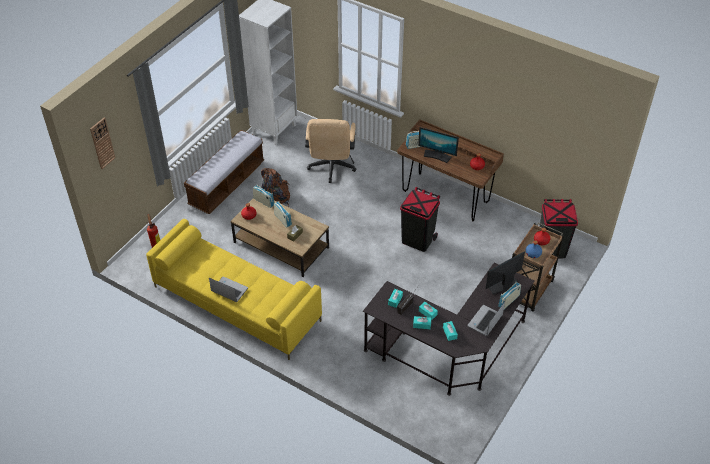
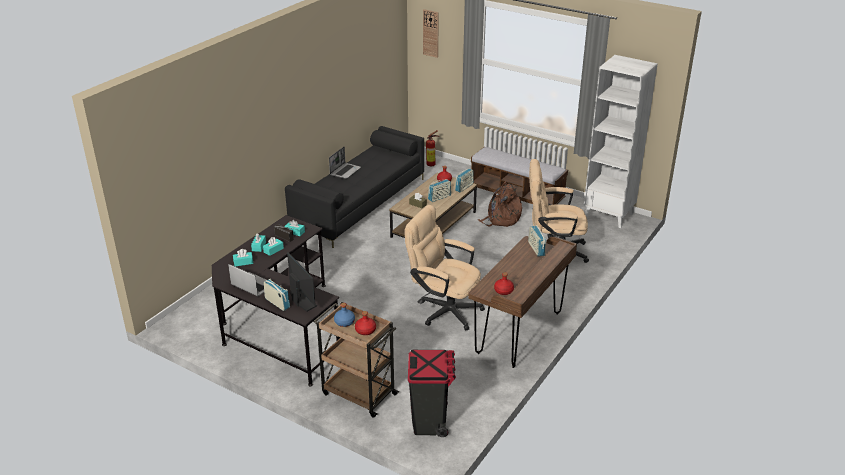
camera: 90 degrees right, 15 degrees down
(236, 304) = (359, 204): yellow sofa -> black sofa
(417, 240) = (444, 309): black trash can -> beige office chair
(437, 155) = (519, 262): monitor -> none

